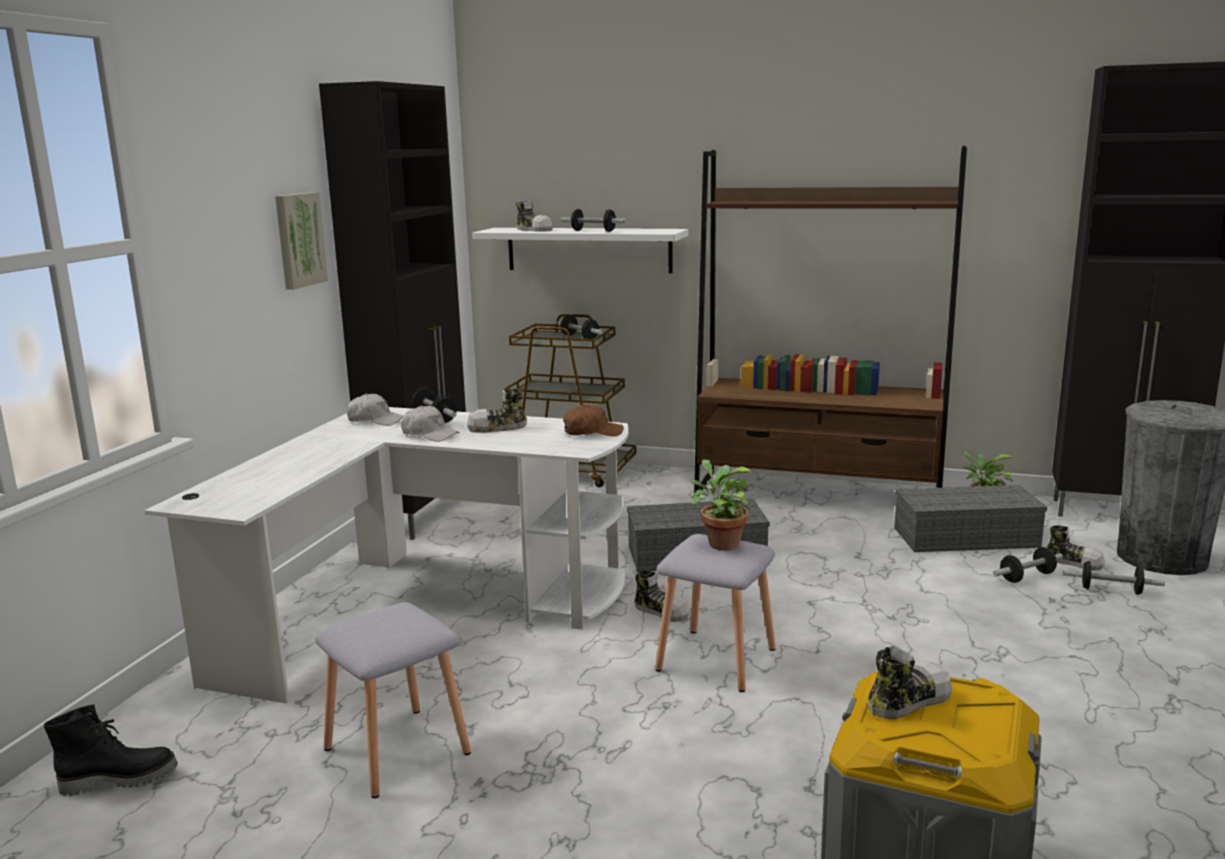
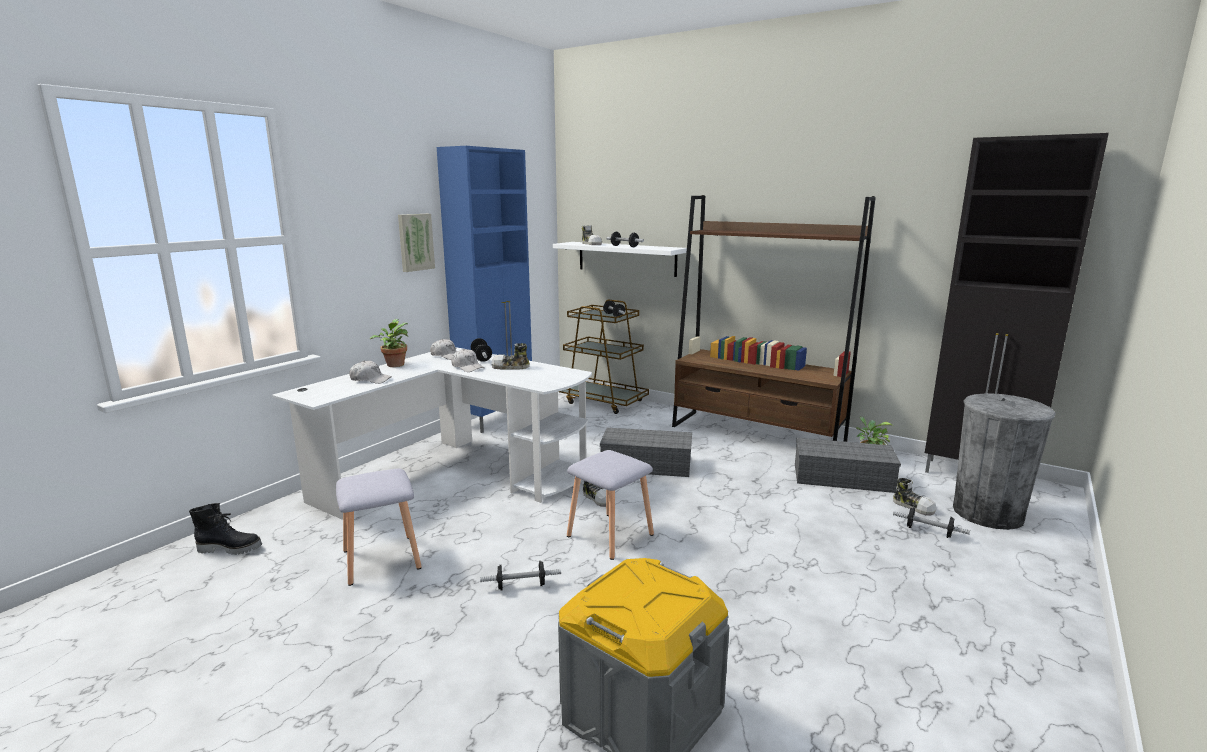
camera: 15 degrees right, 0 degrees up
(291, 469) = (370, 379): none -> white cap
(421, 515) = (497, 418): black cabinet -> blue cabinet
(592, 432) = (563, 376): brown cap -> none
(720, 543) = (615, 458): potted plant -> potted plant (395, 364)
(906, 700) = (629, 582): shoe -> none
(1027, 577) = (869, 512): dumbbell -> dumbbell (521, 586)

